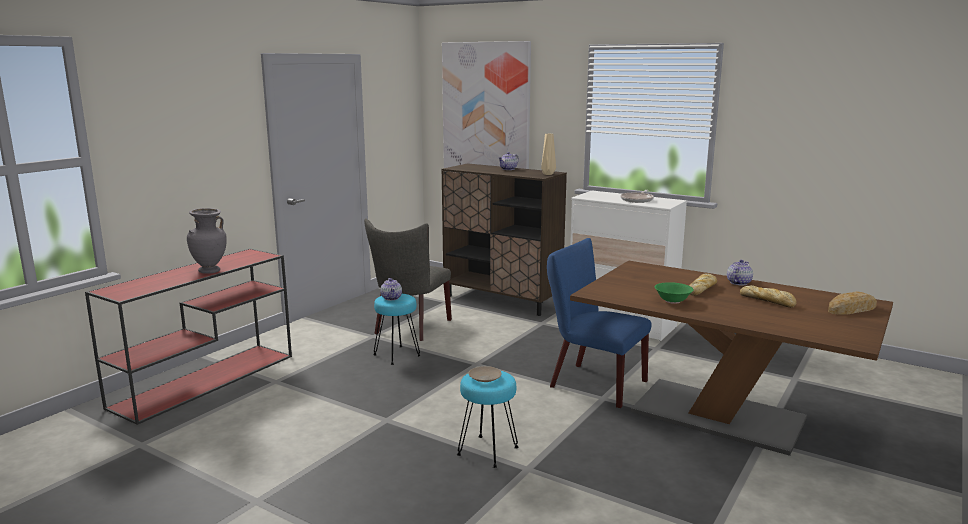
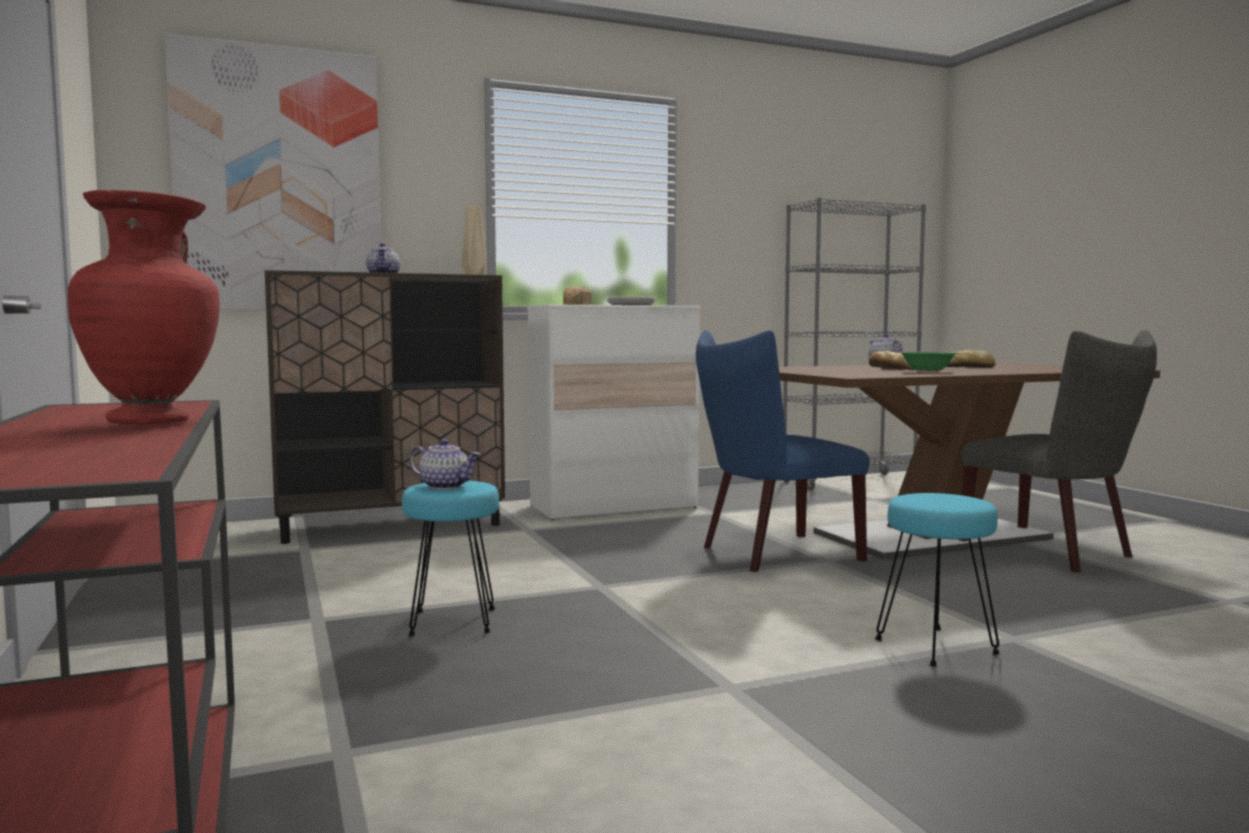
camera: 55 degrees left, 10 degrees down
(210, 271) = (153, 423): grey vase -> red vase
(410, 328) = (353, 589): grey chair -> grey chair (1055, 553)
(485, 378) = (940, 500): beige plate -> none
(839, 360) = (849, 481): none -> grey bookcase
(852, 309) = (1015, 364): bread -> bread (578, 305)

